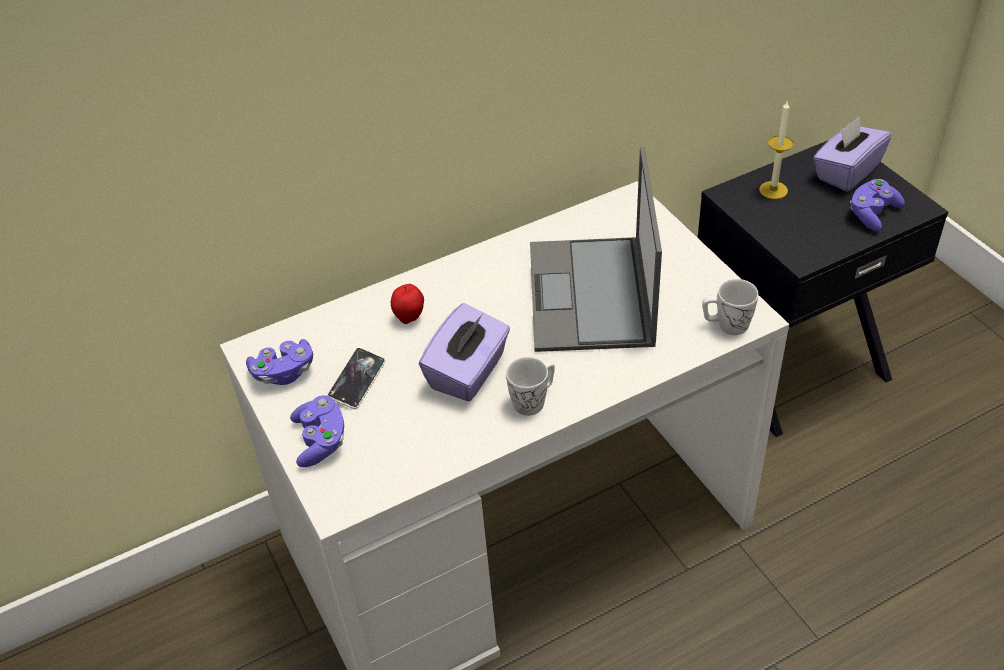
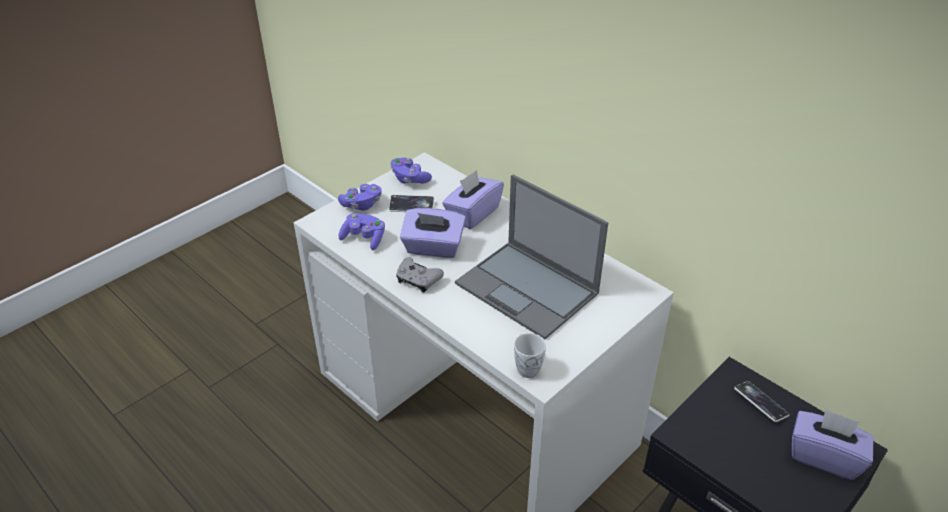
camera: 70 degrees right, 5 degrees down
(409, 318) = (472, 214): apple -> purple tissue box
(533, 400) = (418, 280): white mug -> grey game controller
(591, 295) = (528, 289): laptop -> laptop turned 120 degrees counterclockwise
(773, 190) = (760, 403): candle -> phone
(872, 214) = (772, 482): purple game controller -> purple game controller (364, 238)

